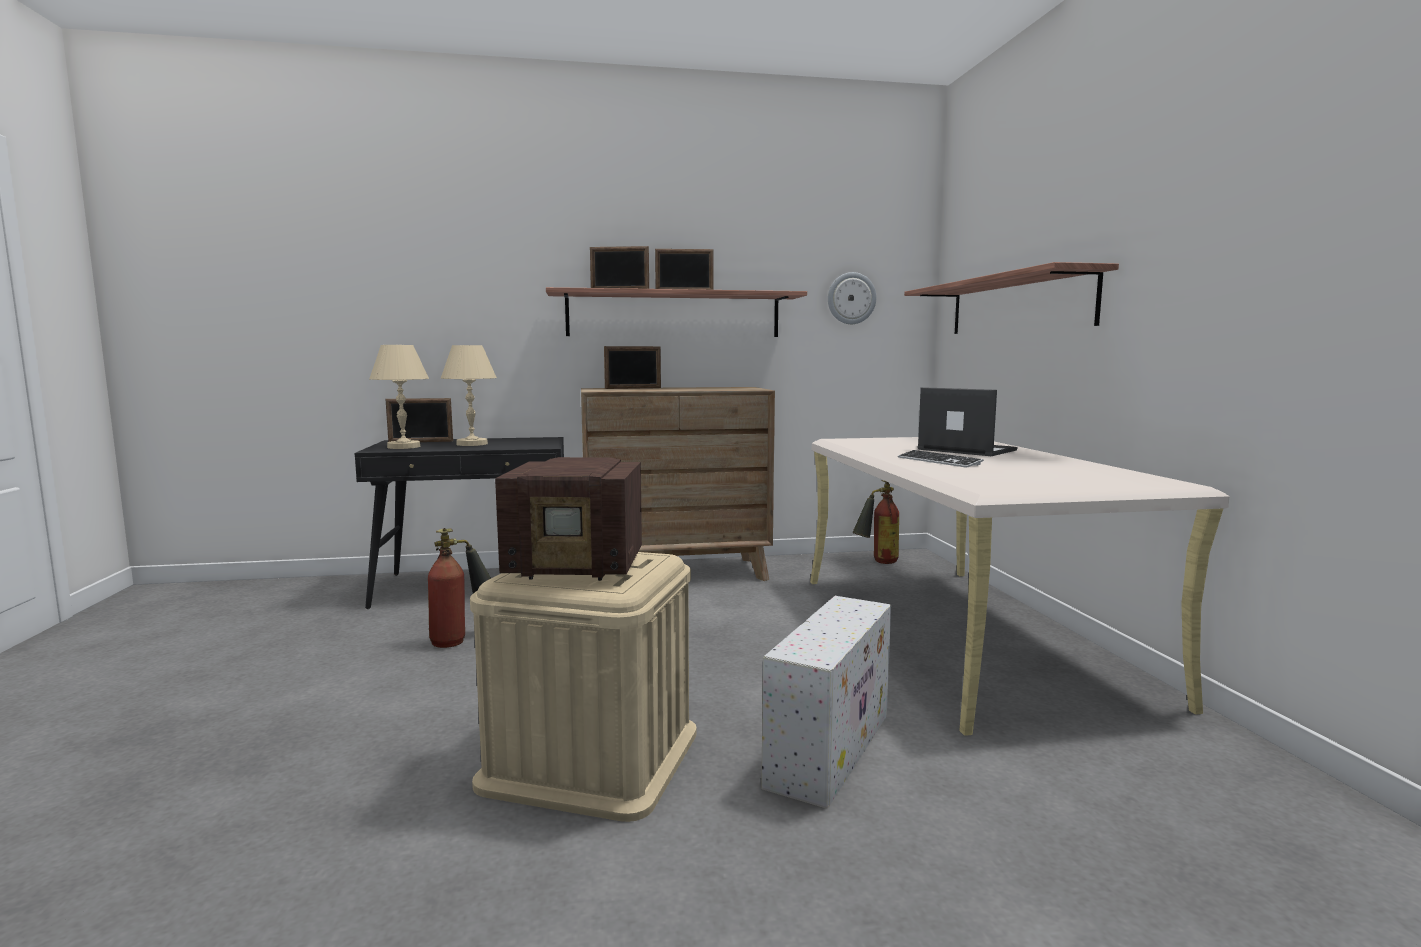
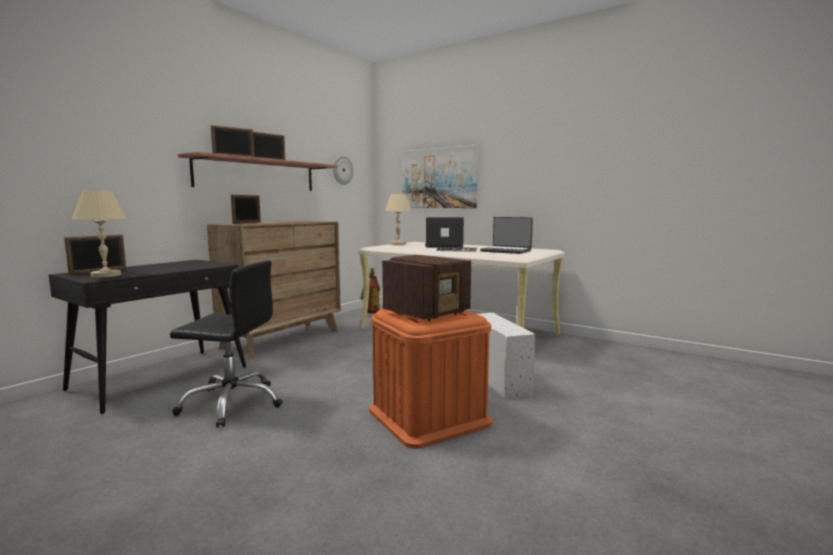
camera: 45 degrees left, 0 degrees up
(461, 639) = (232, 403): fire extinguisher -> black office chair
(472, 444) = (155, 268): beige table lamp -> beige table lamp (399, 244)
(592, 757) = (429, 416): beige storage box -> orange storage box
(1017, 305) = (438, 178): shelf -> picture
(1040, 474) = (506, 251): none -> laptop

